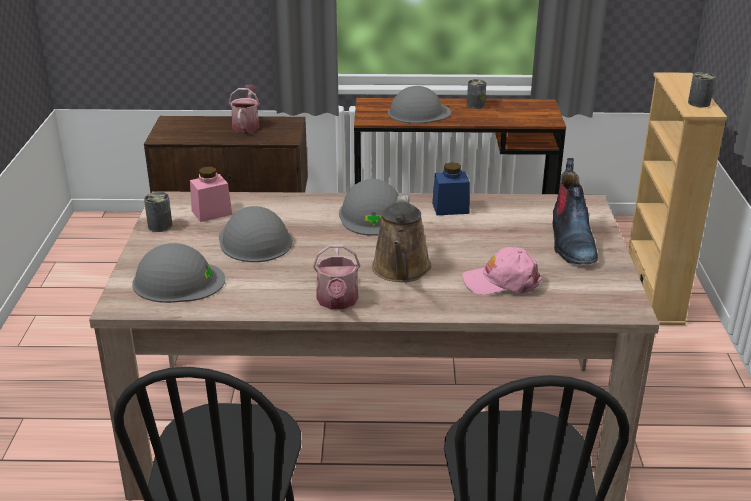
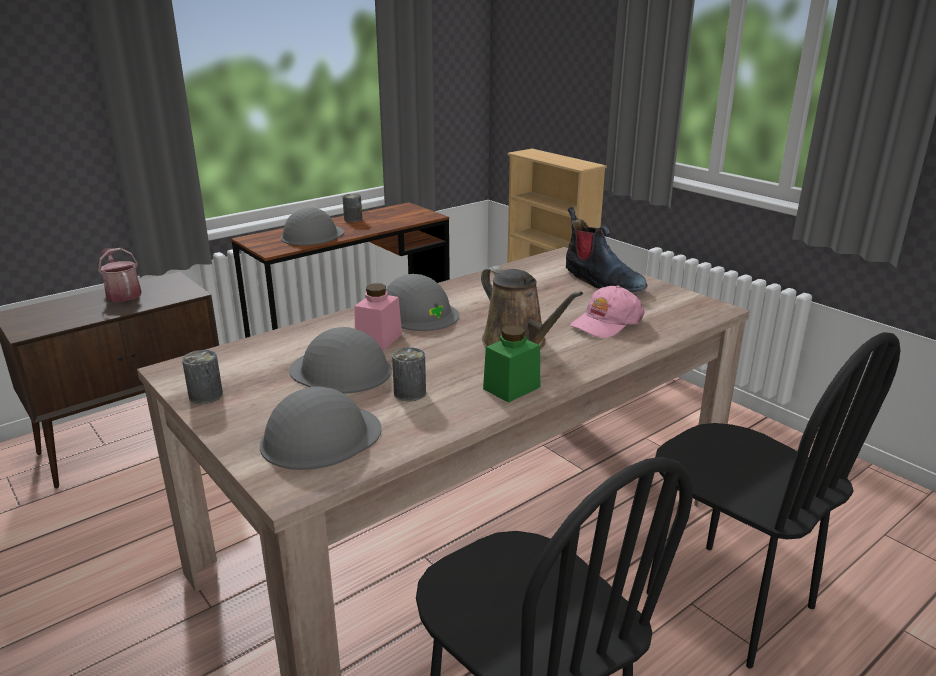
camera: 40 degrees left, 5 degrees down
(211, 212) = (248, 363): pink jar -> pink jar (379, 339)
(337, 302) = (511, 388): watering can -> green jar
(450, 208) = (473, 288): blue jar -> none
(699, 103) = (575, 162): can -> can (410, 393)

